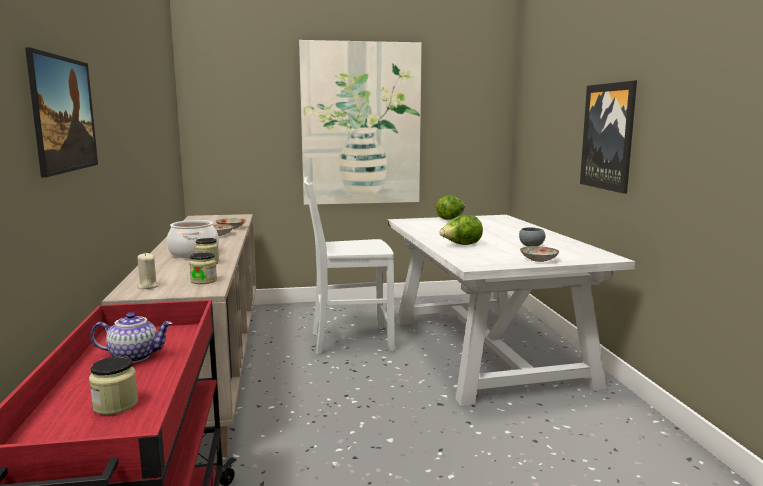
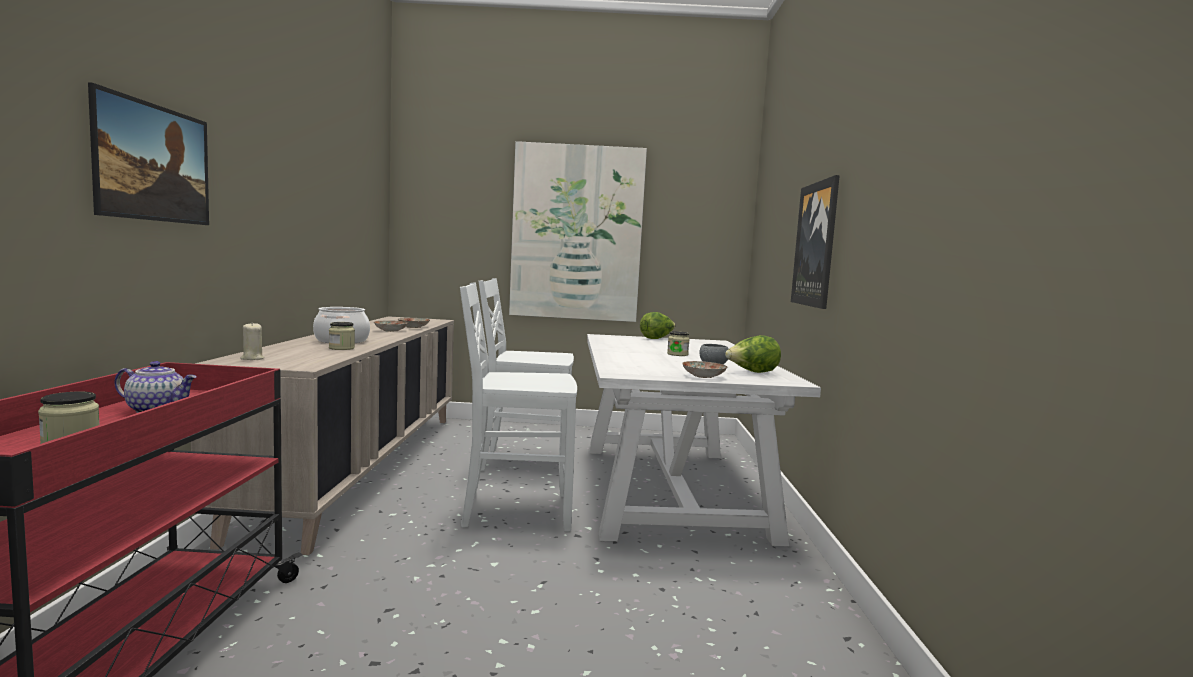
camera: 10 degrees right, 5 degrees down
(204, 281) = (313, 359): jar -> jar (677, 354)
(373, 389) = (514, 511): none -> white chair
(461, 245) = (633, 358): lettuce -> lettuce (752, 372)

